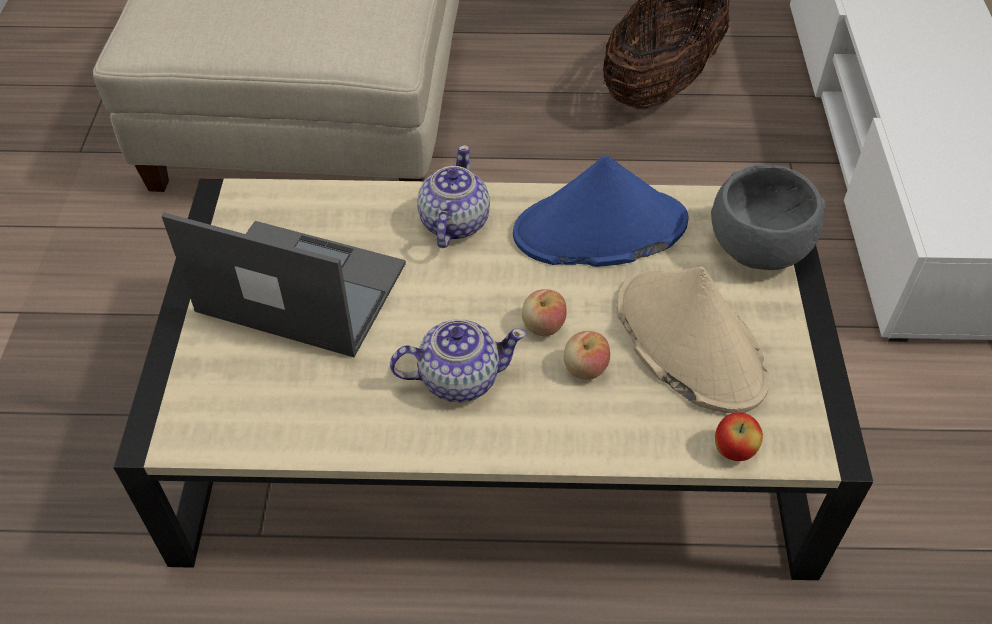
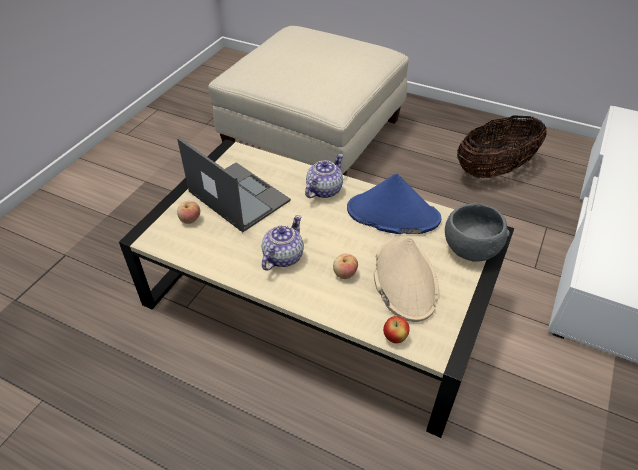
camera: 25 degrees right, 5 degrees down
(458, 378) = (282, 257): teapot -> teapot turned 75 degrees counterclockwise
(543, 326) = (336, 248): apple -> apple (190, 219)

